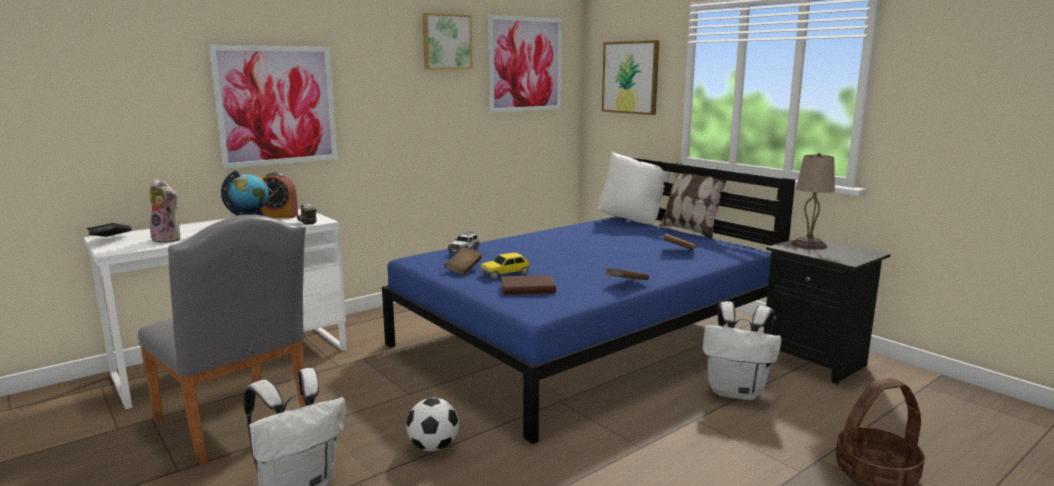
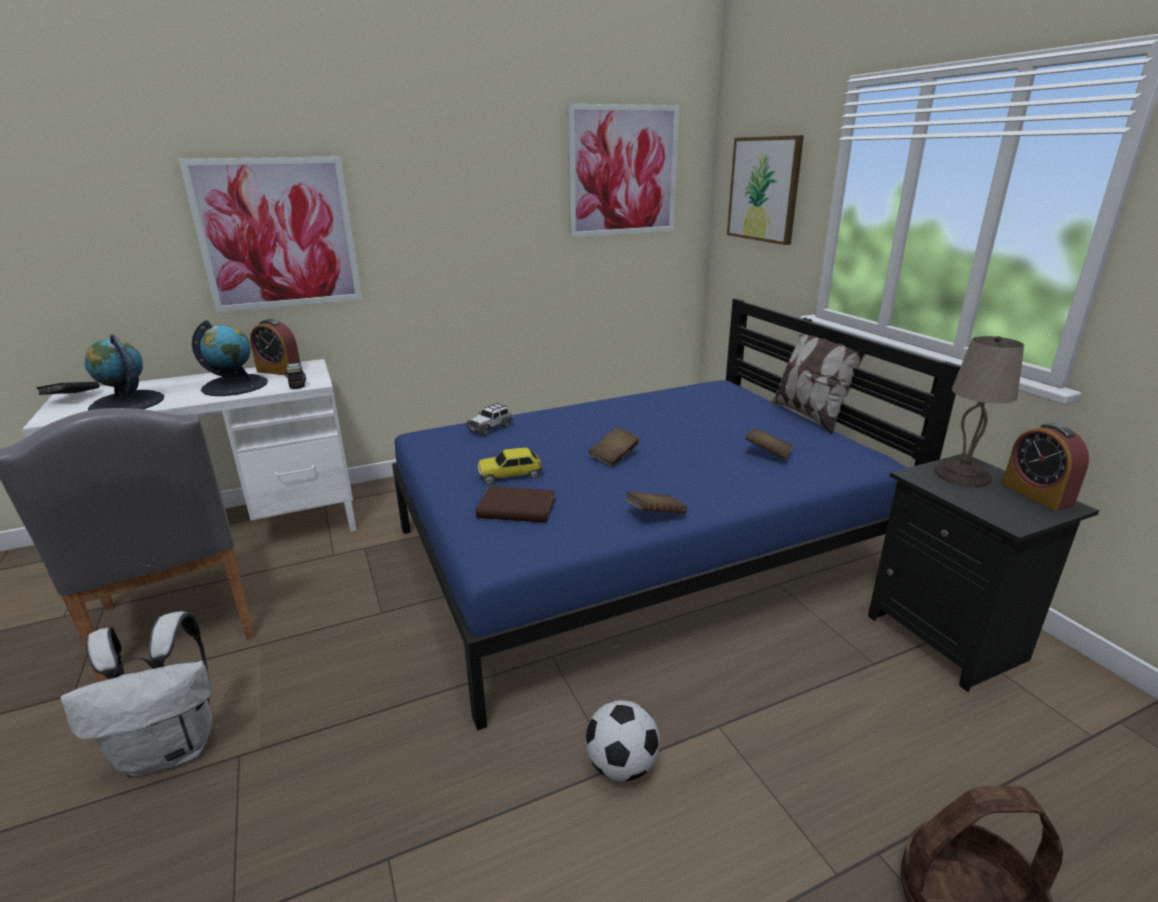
camera: 15 degrees right, 10 degrees up
(169, 239) = (127, 403): plush toy -> globe
(433, 447) = (357, 711): football -> football (621, 766)
(446, 42) = (507, 144): picture -> none
(464, 269) = (465, 462): brown book -> brown book (614, 457)
(632, 220) = (741, 389): white pillow -> none
(737, 392) = (803, 681): white backpack -> none
(854, 250) = (1036, 494): none -> alarm clock

